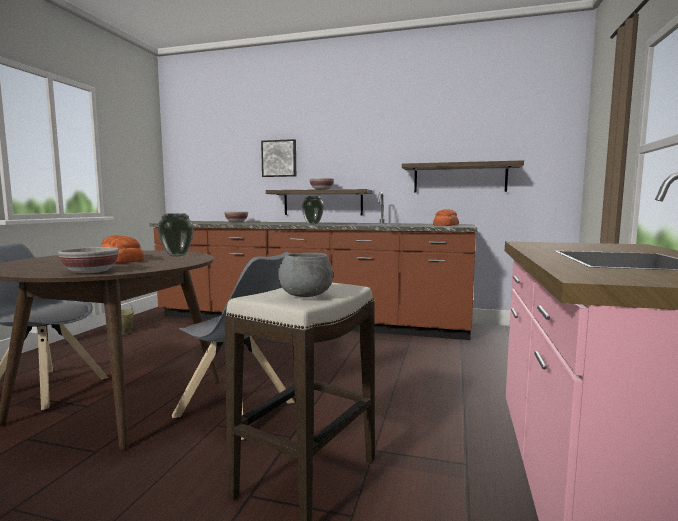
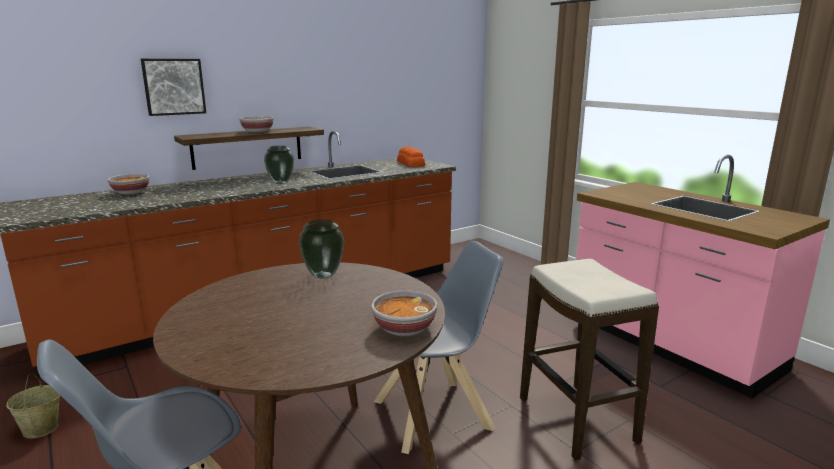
camera: 50 degrees left, 10 degrees up
(121, 259) = (311, 304): bread -> none
(306, 295) = (608, 280): grey bowl -> none
(459, 178) = (396, 109): shelf -> none

